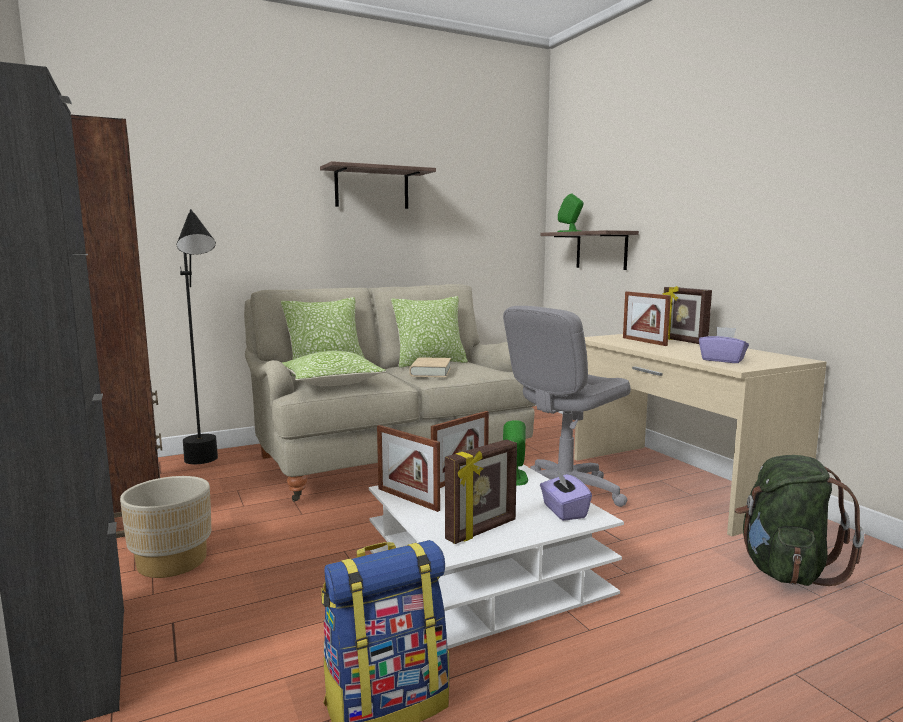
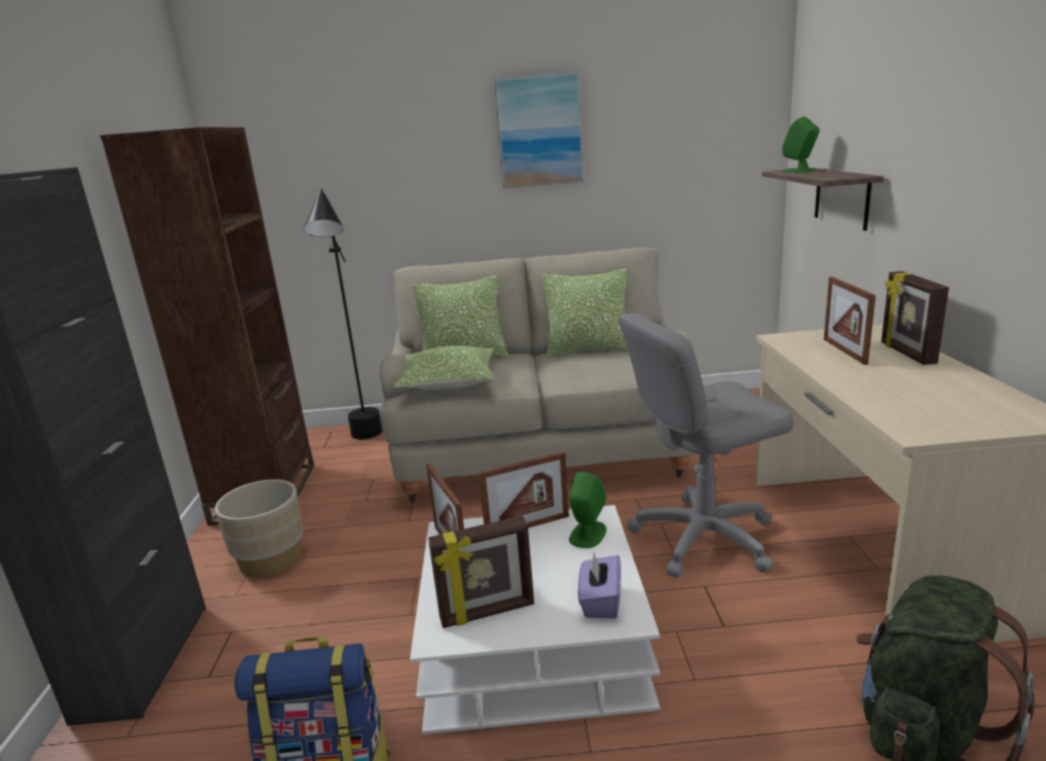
camera: 25 degrees right, 10 degrees up
(372, 188) = (539, 131): shelf -> picture
(430, 372) = (571, 369): beige book -> none
(722, 360) = (910, 411): purple tissue box -> none

